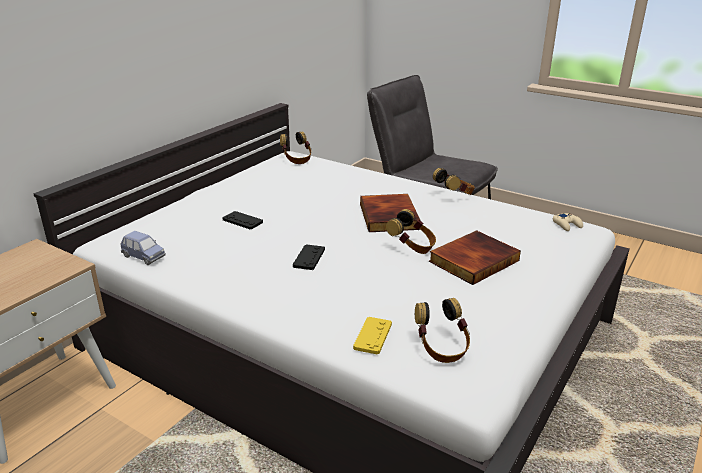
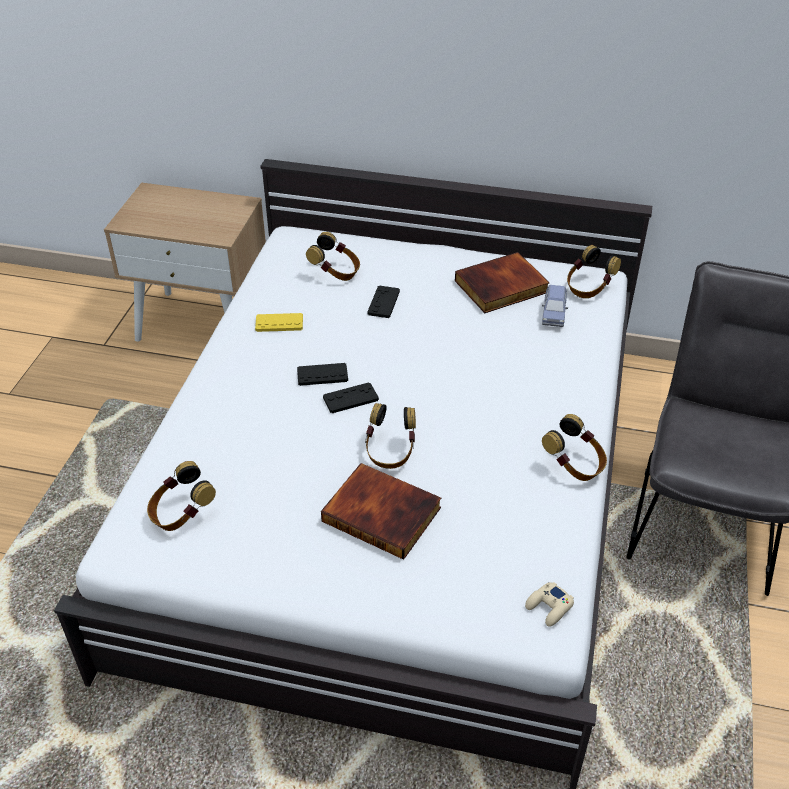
camera: 70 degrees right, 15 degrees up
(144, 257) = (275, 269): blue toy car -> blue toy car (553, 315)
(182, 232) = (336, 273): none -> headphones
(345, 251) = (350, 399): none -> black game controller
(373, 336) = (187, 459): yellow game controller -> yellow game controller (279, 323)
(390, 217) = (463, 415): book -> book (501, 287)

